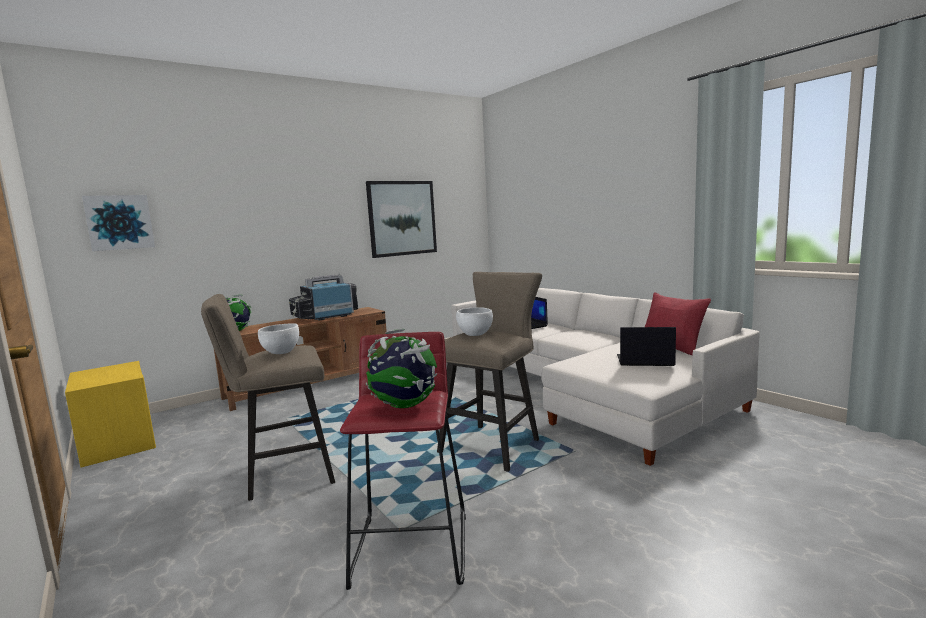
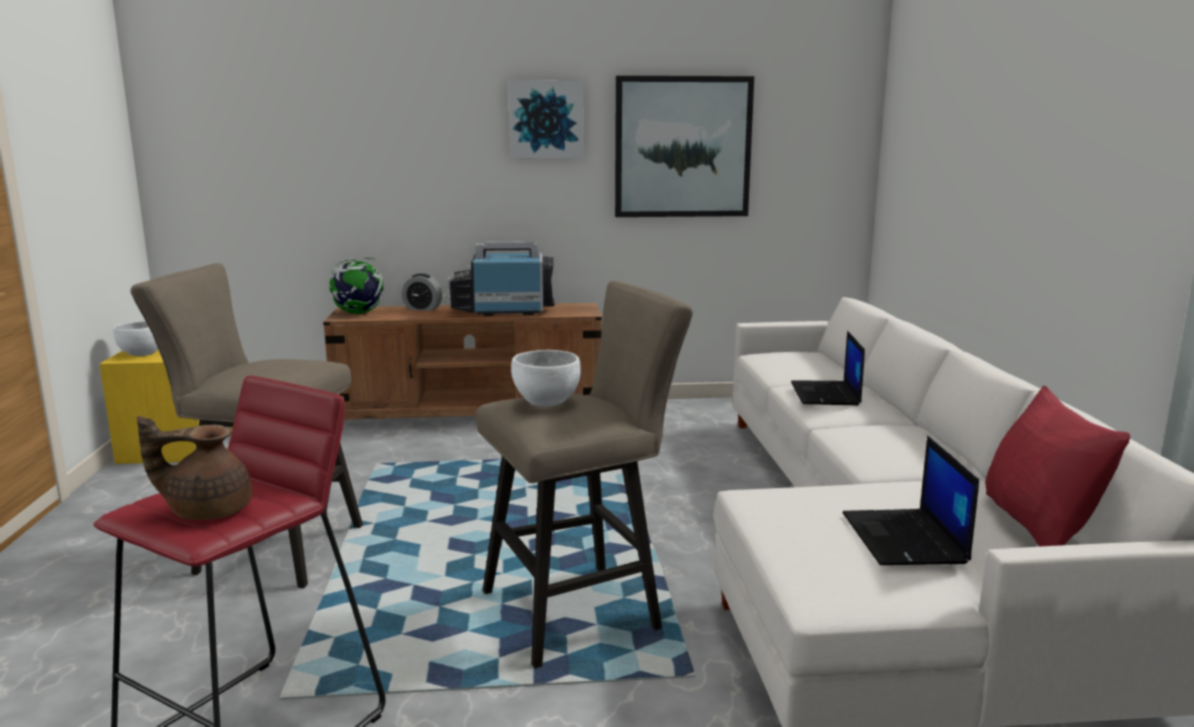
camera: 30 degrees right, 5 degrees up
(119, 222) = (228, 133): picture -> picture (546, 119)
(272, 323) = (422, 309): none -> alarm clock
(281, 352) = (263, 368): white bowl -> white bowl (142, 354)
(405, 406) = (207, 510): globe -> brown teapot
(644, 361) = (905, 539): laptop -> laptop turned 135 degrees counterclockwise

